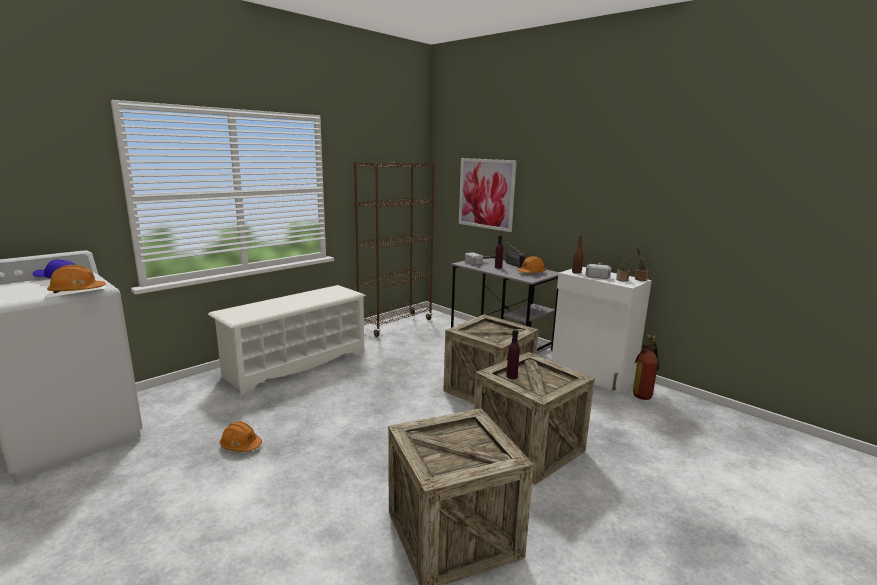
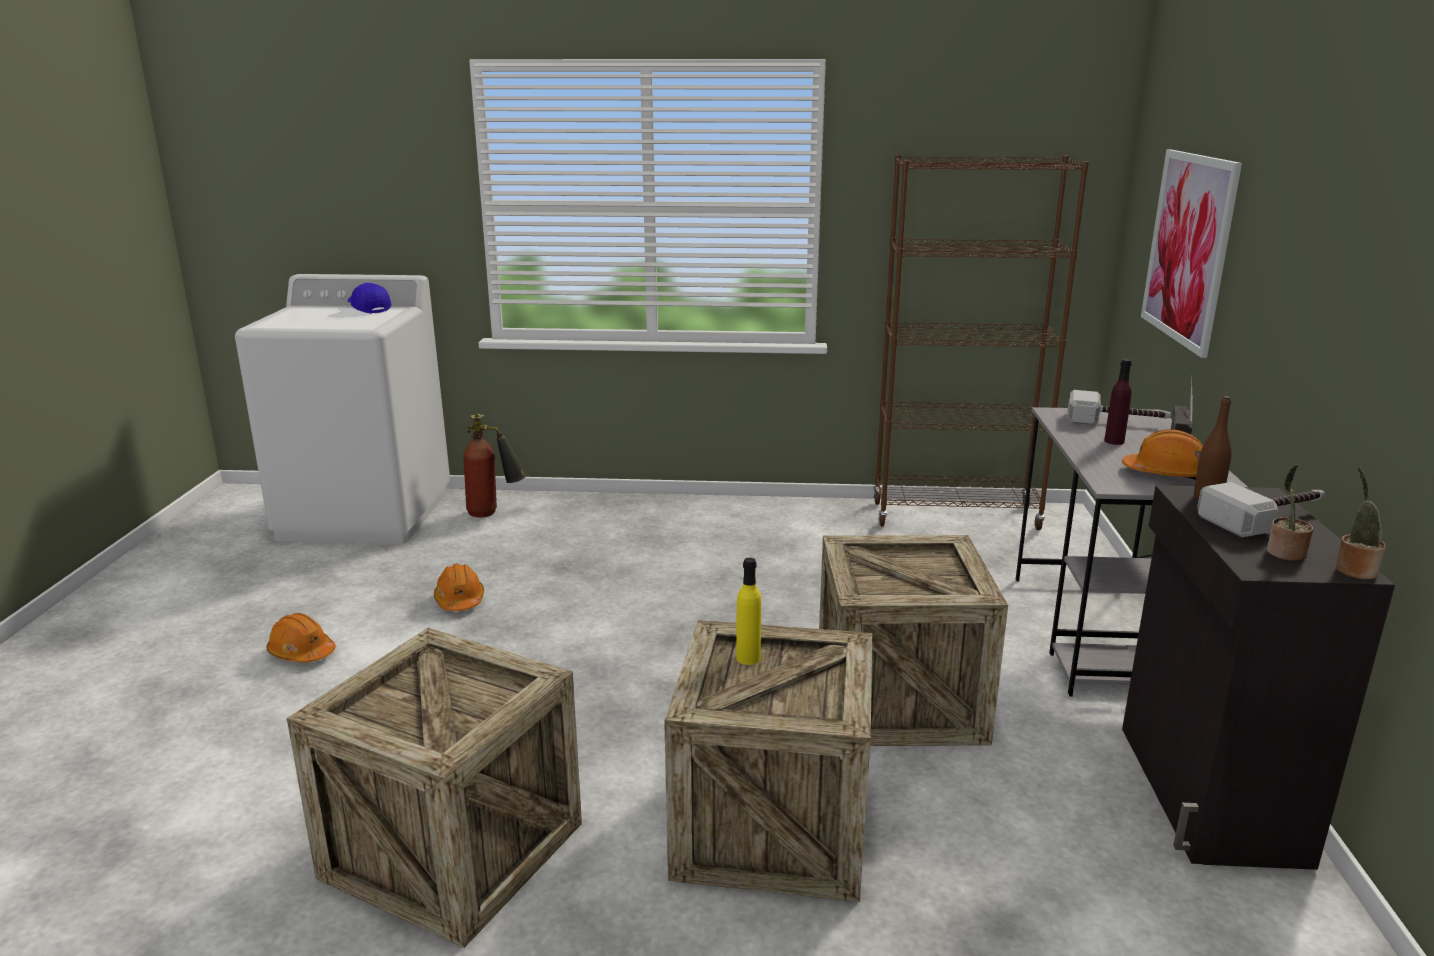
camera: 50 degrees right, 5 degrees up
(77, 291) = (343, 327): orange hard hat -> orange hard hat (301, 653)
(296, 364) = (690, 523): white shoe rack -> none
(512, 376) = (748, 658): purple bottle -> yellow bottle
(592, 374) = (1207, 793): white cabinet -> black cabinet
(644, 393) = (1267, 906): fire extinguisher -> fire extinguisher (494, 512)

